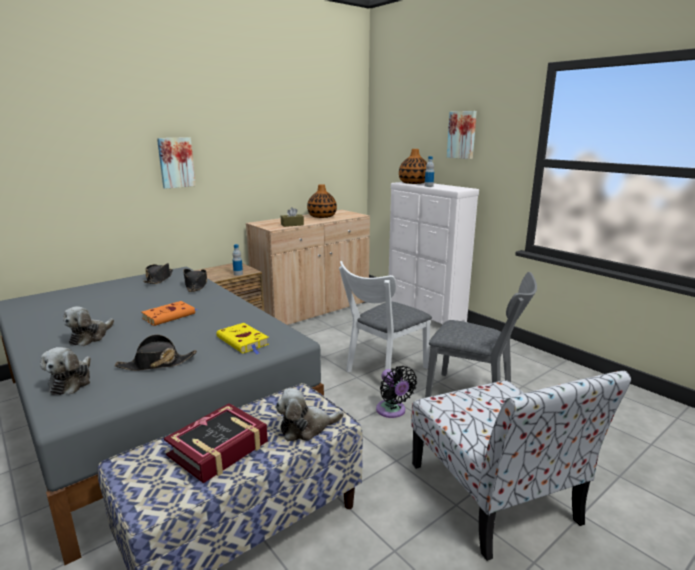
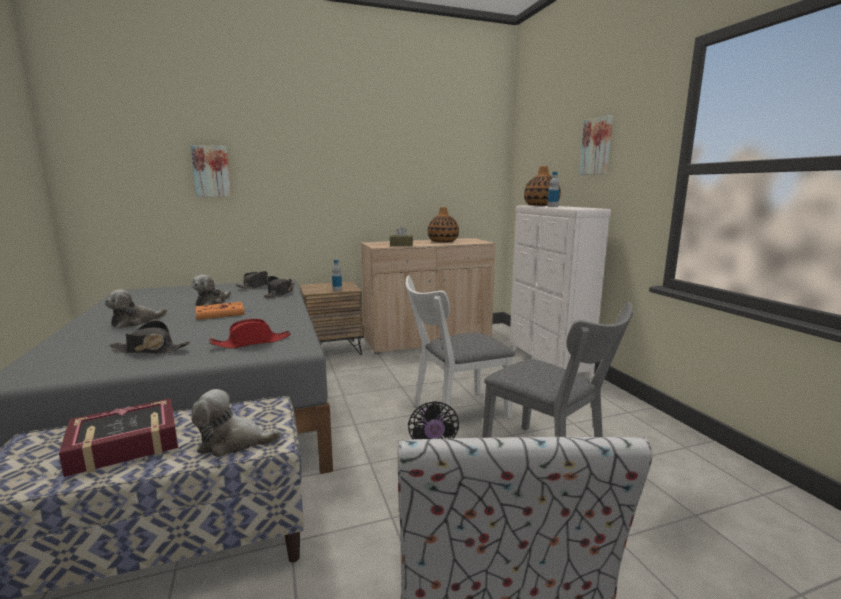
camera: 20 degrees right, 5 degrees down
(71, 382) = (64, 354): plush toy -> plush toy (212, 302)
(176, 162) = (292, 177): picture -> picture (211, 171)
(244, 342) = (252, 343): yellow book -> red hat

